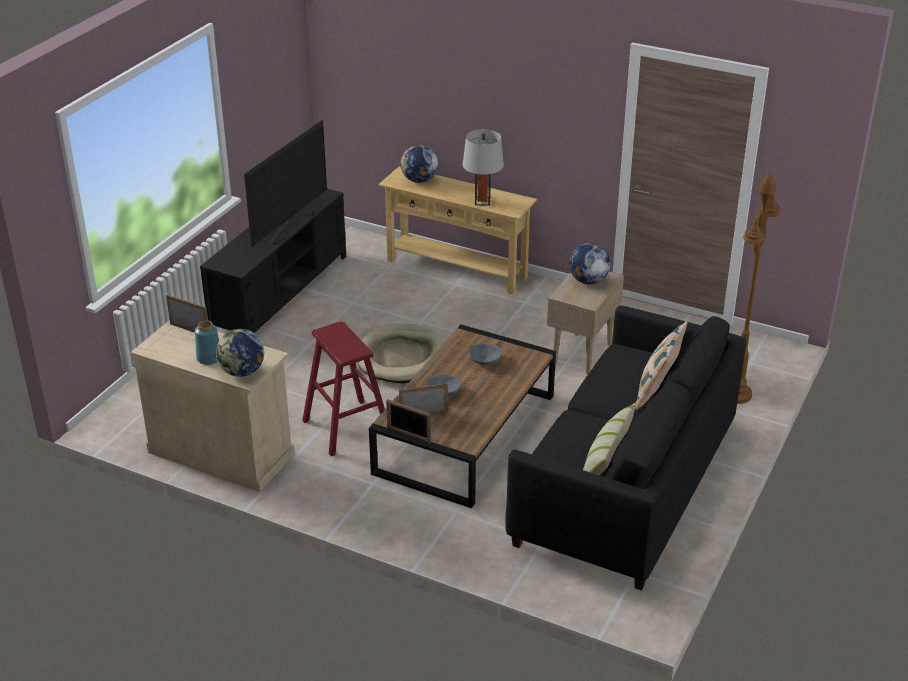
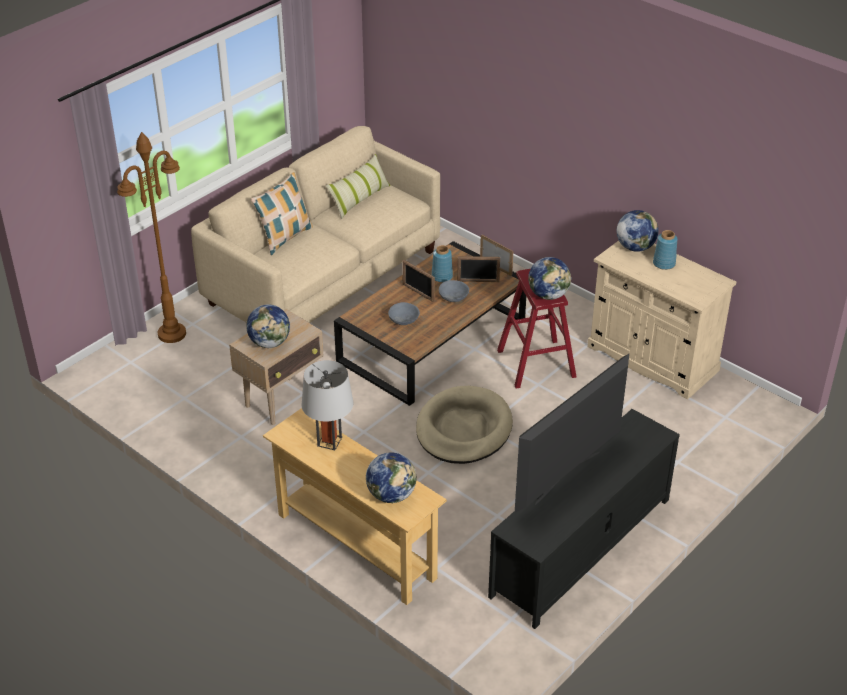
camera: 165 degrees left, 5 degrees up
(190, 330) = (683, 294): picture frame -> picture frame (418, 293)
(332, 332) = (548, 295): none -> globe
(465, 413) = (442, 276): none -> blue vase
(625, 485) = (324, 277): black sofa -> beige sofa

